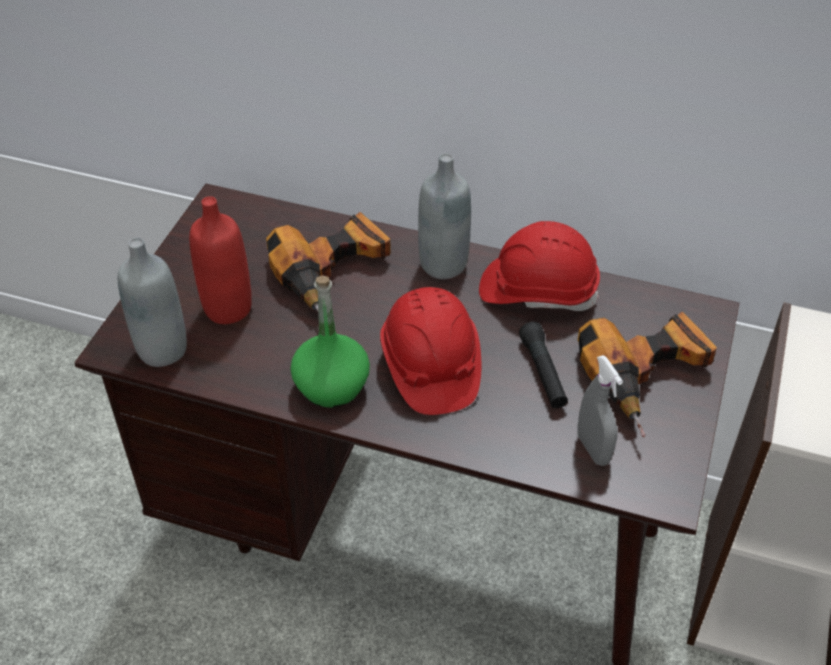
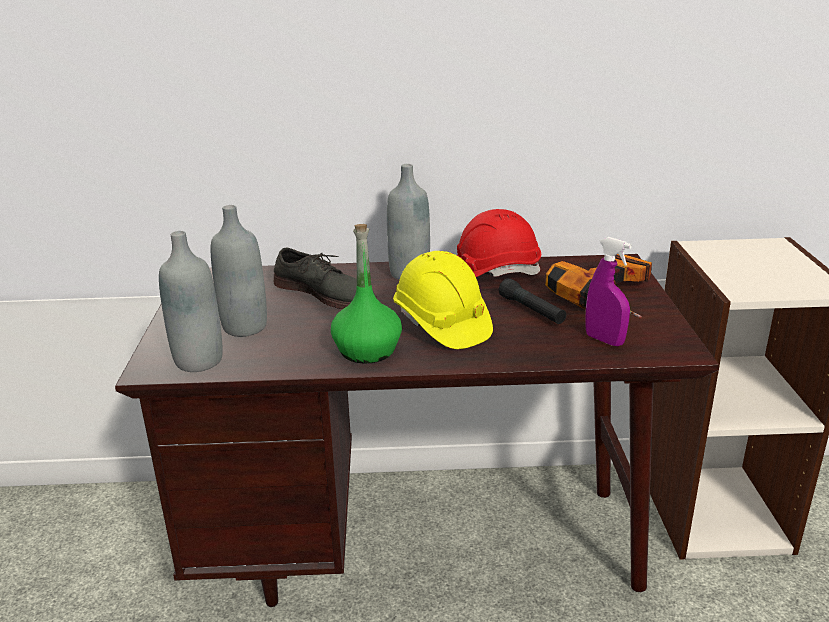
camera: 20 degrees left, 20 degrees down
(228, 308) = (244, 327): red bottle -> grey bottle
(335, 274) = (325, 293): power drill -> grey shoe
(430, 367) = (441, 325): red hard hat -> yellow hard hat
(593, 449) = (604, 340): grey spray bottle -> purple spray bottle

